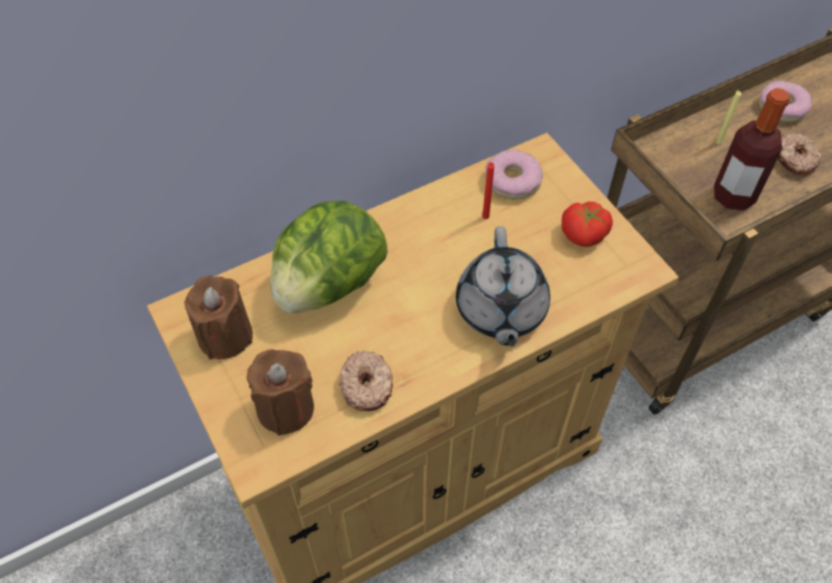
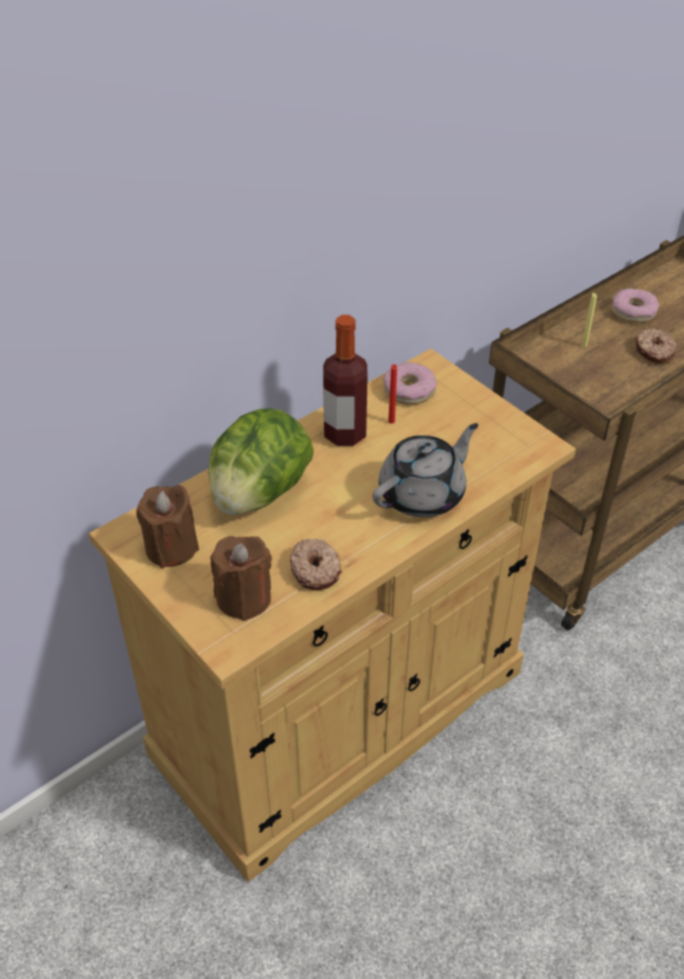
camera: 10 degrees left, 10 degrees down
(500, 310) = (423, 494): grey teapot -> grey teapot turned 120 degrees counterclockwise
(584, 234) = (484, 425): tomato -> none
(733, 196) = (607, 387): bottle -> bottle (345, 434)

